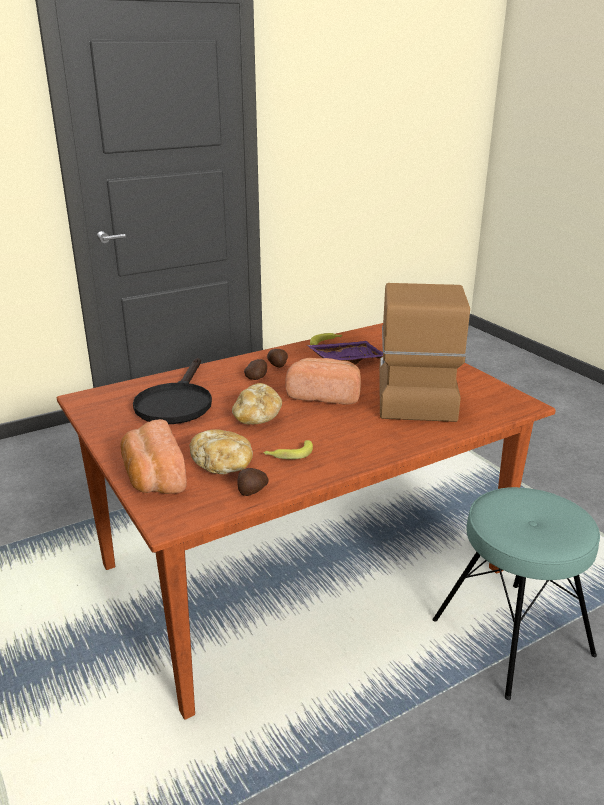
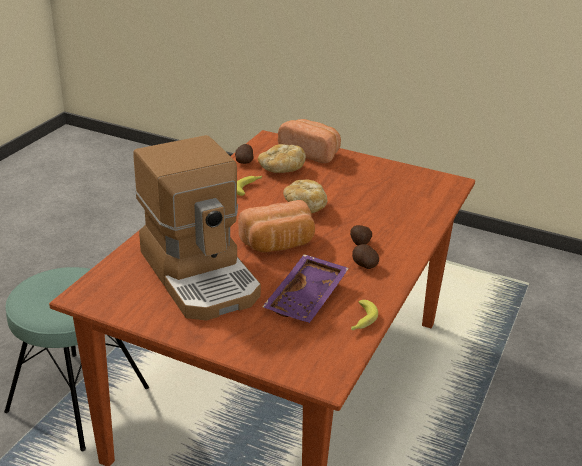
camera: 145 degrees right, 5 degrees up
(176, 403) = (383, 199): black frying pan -> none

